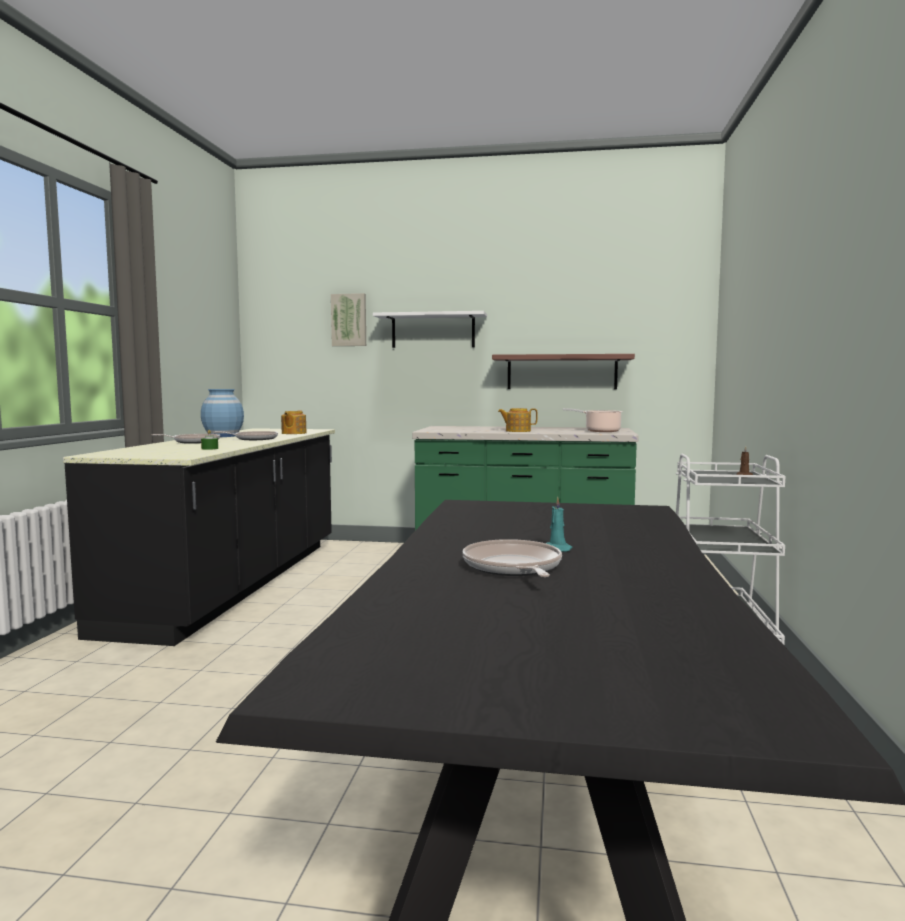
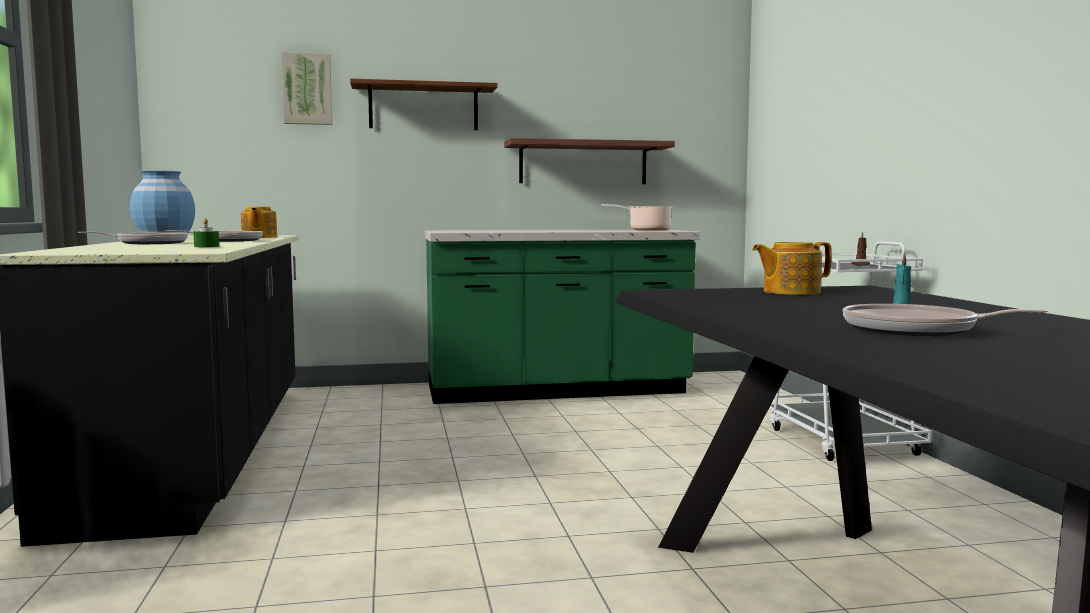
camera: 20 degrees left, 0 degrees up
(433, 331) = (423, 108): white shelf -> brown shelf
(513, 568) = (916, 330): frying pan -> frying pan turned 45 degrees counterclockwise
(517, 431) = (555, 231): teapot -> teapot (790, 292)

